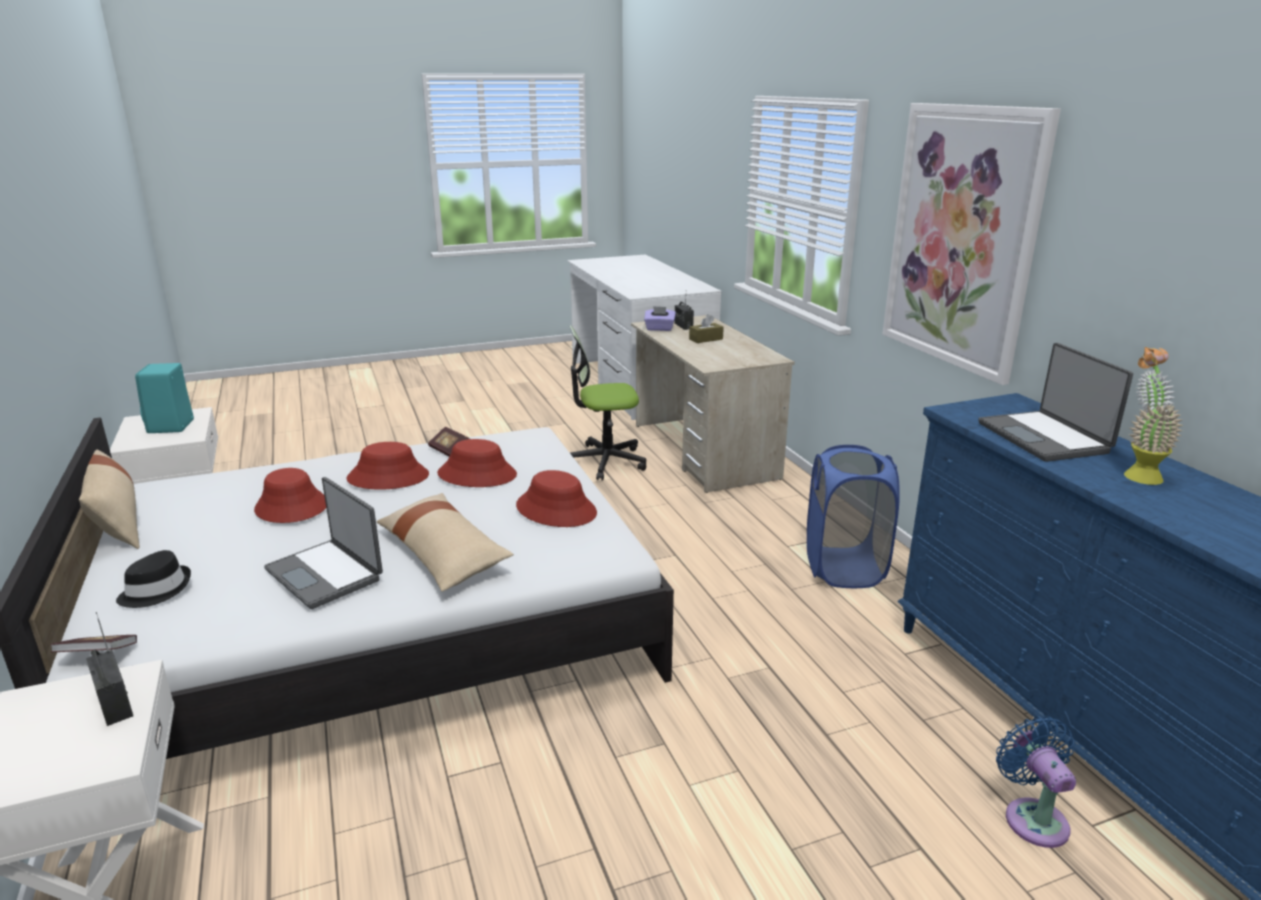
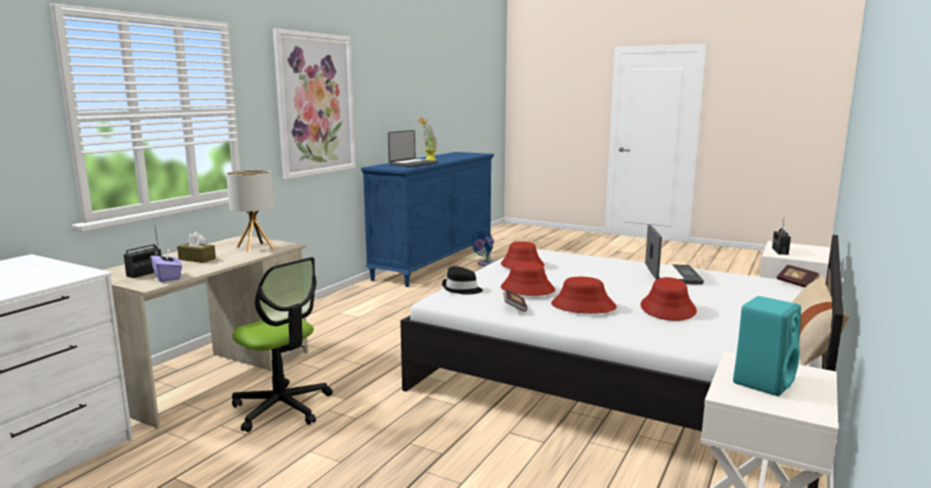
camera: 130 degrees left, 10 degrees down
(156, 590) = (769, 294): black hat -> black hat (461, 289)
(443, 554) = (604, 269): beige pillow -> none
(720, 357) = (254, 247): none -> table lamp
(844, 568) = (366, 303): blue laundry basket -> none

